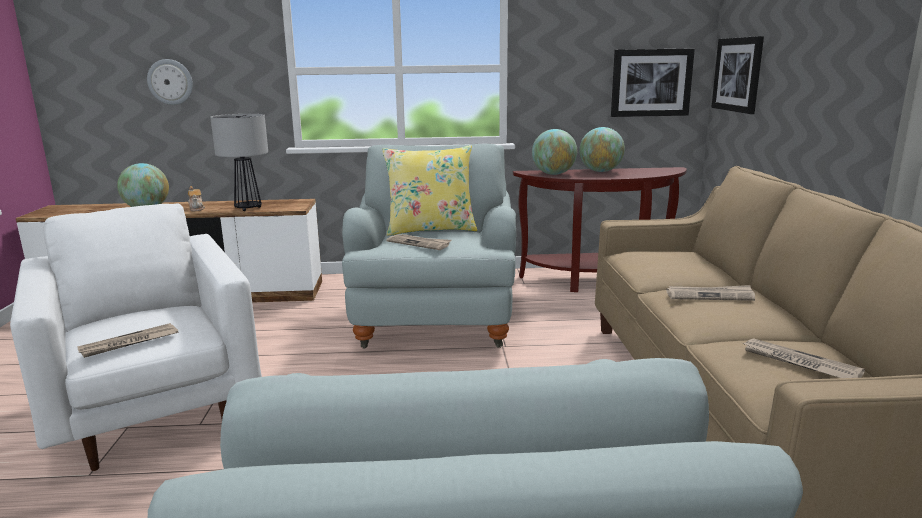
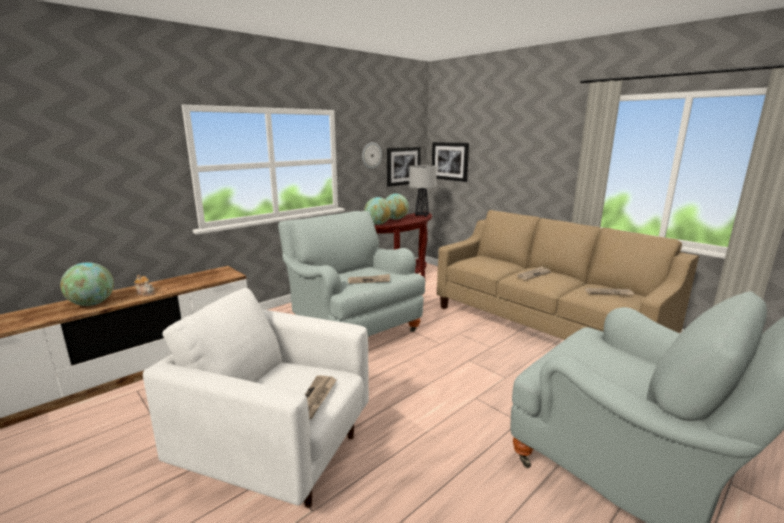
camera: 40 degrees left, 0 degrees up
(170, 82) = (79, 184): wall clock -> wall clock (371, 155)
(248, 208) = (194, 283): table lamp -> table lamp (421, 215)
(430, 229) = (350, 271): yellow pillow -> none

